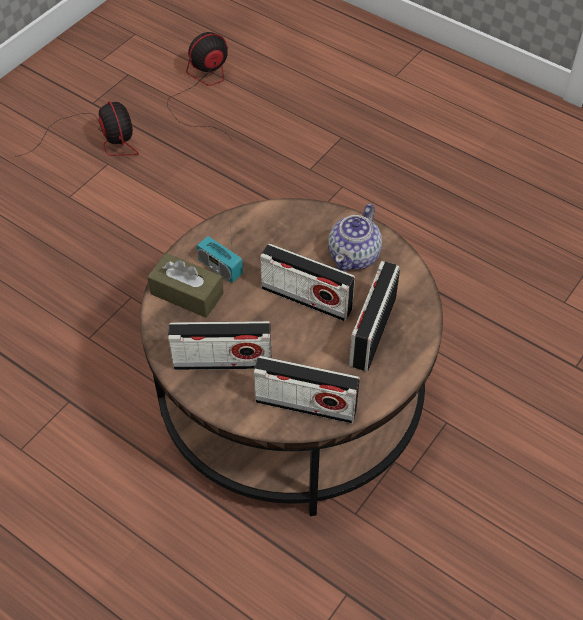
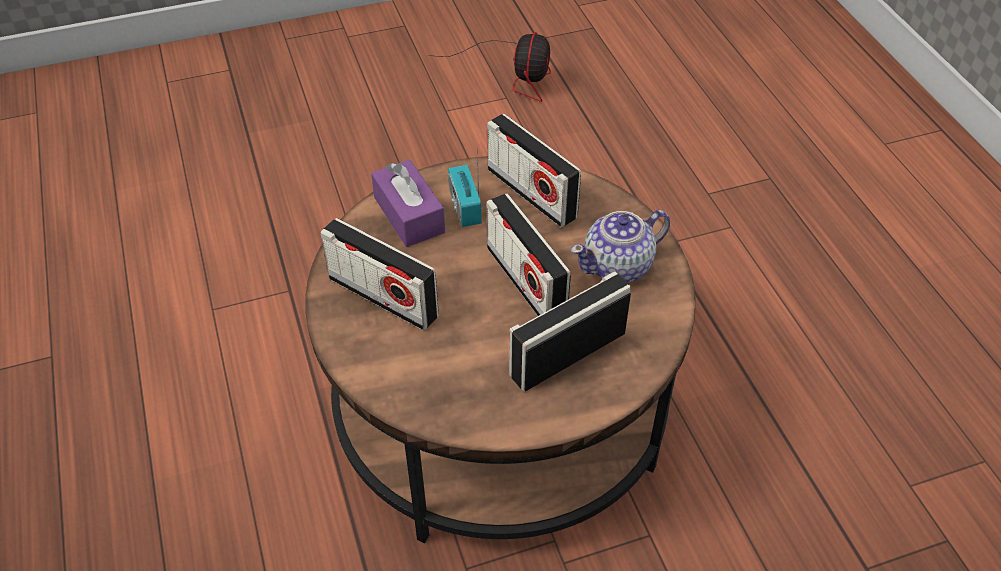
camera: 35 degrees right, 5 degrees down
(187, 293) = (409, 215): brown tissue box -> purple tissue box
(204, 89) = (658, 71): fan -> none
(305, 405) = (426, 388): radio -> radio (531, 193)

